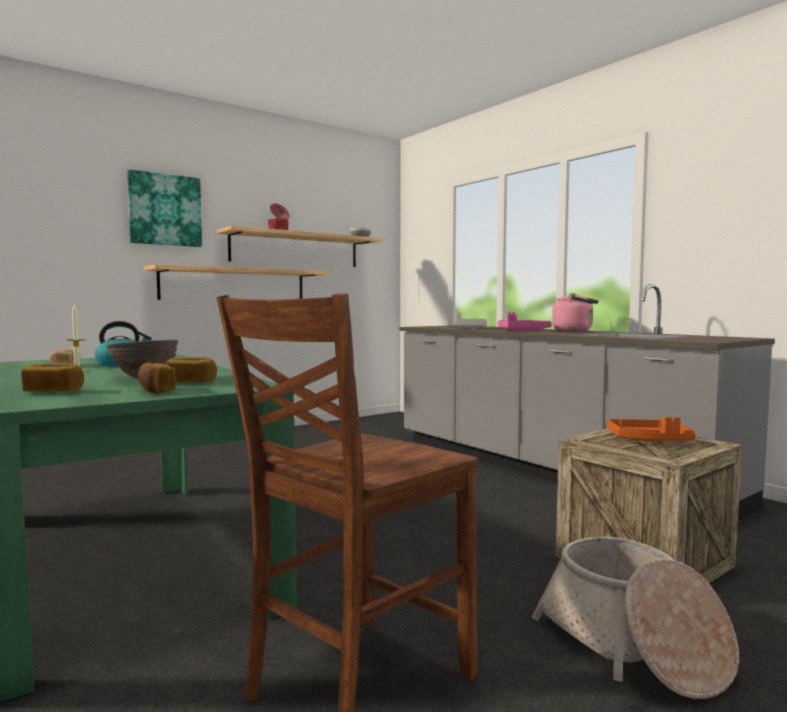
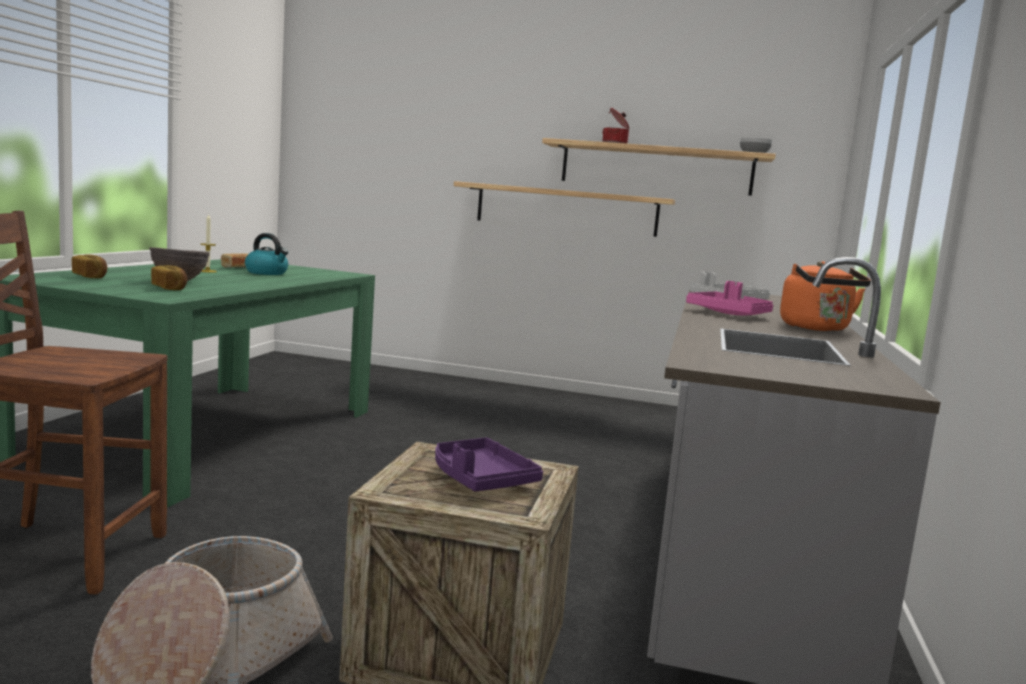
camera: 50 degrees right, 5 degrees up
(156, 391) = (114, 287): bread -> none
(165, 210) = (496, 120): picture -> none
(575, 330) = (817, 329): pink kettle -> orange kettle
(649, 440) = (480, 479): orange tray -> purple tray

